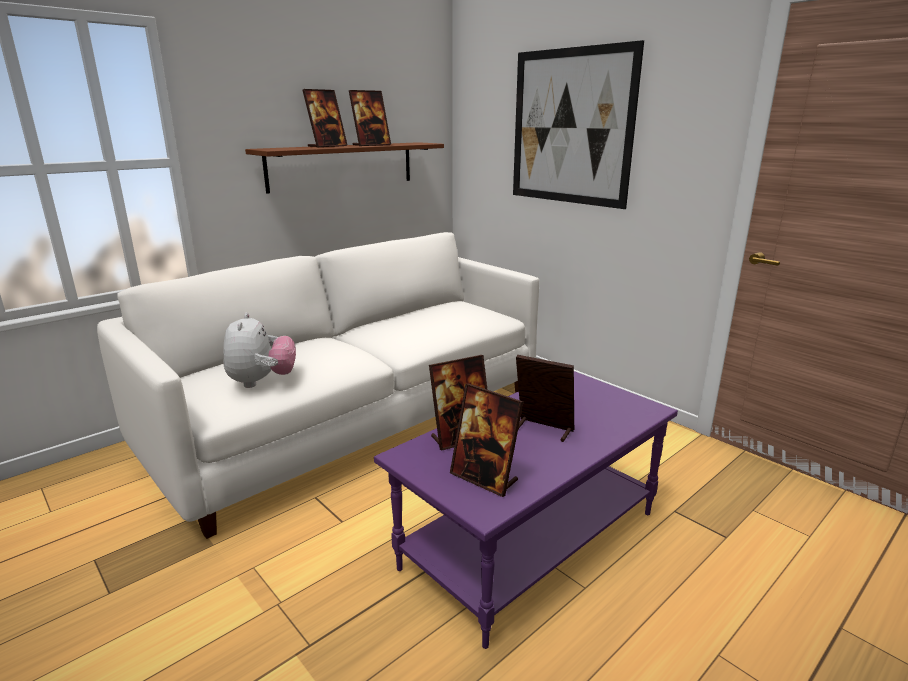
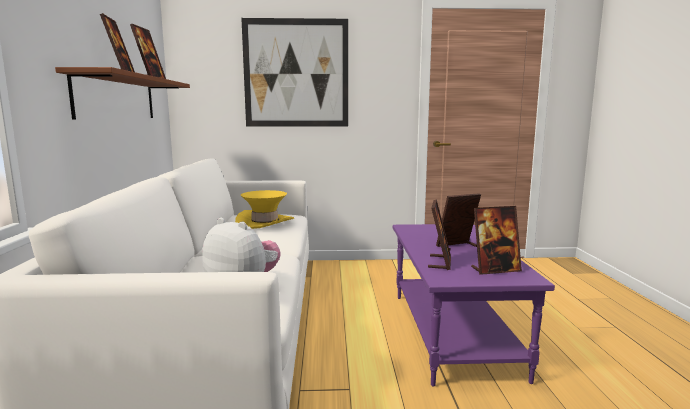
camera: 50 degrees left, 10 degrees down
(441, 319) = (265, 222): none -> yellow hat

